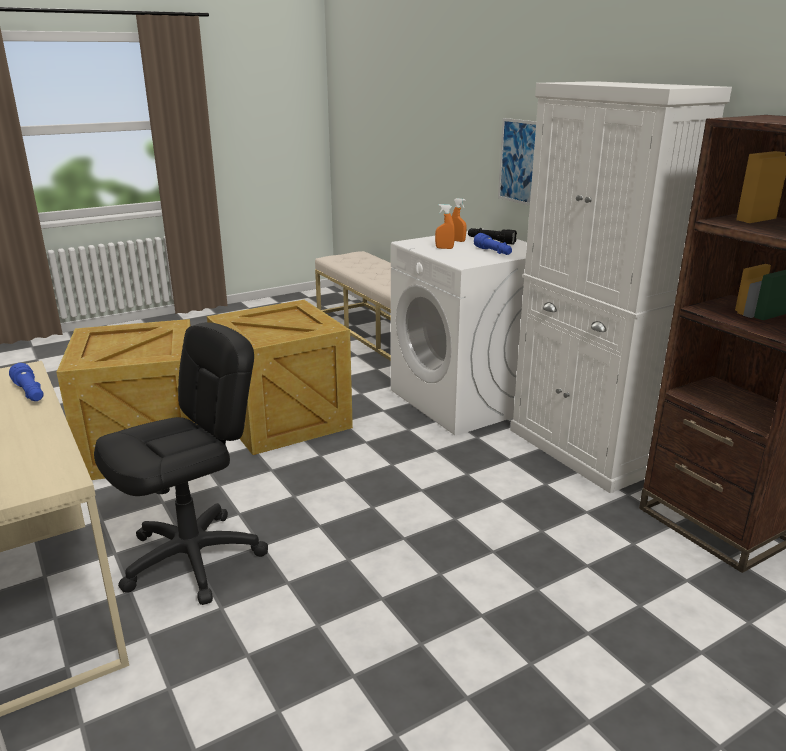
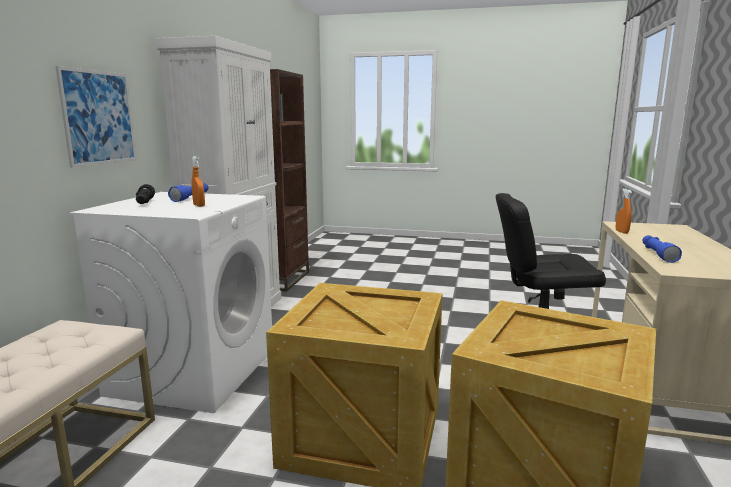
camera: 135 degrees left, 10 degrees down
(457, 241) = (157, 208): orange spray bottle -> orange spray bottle (621, 232)

